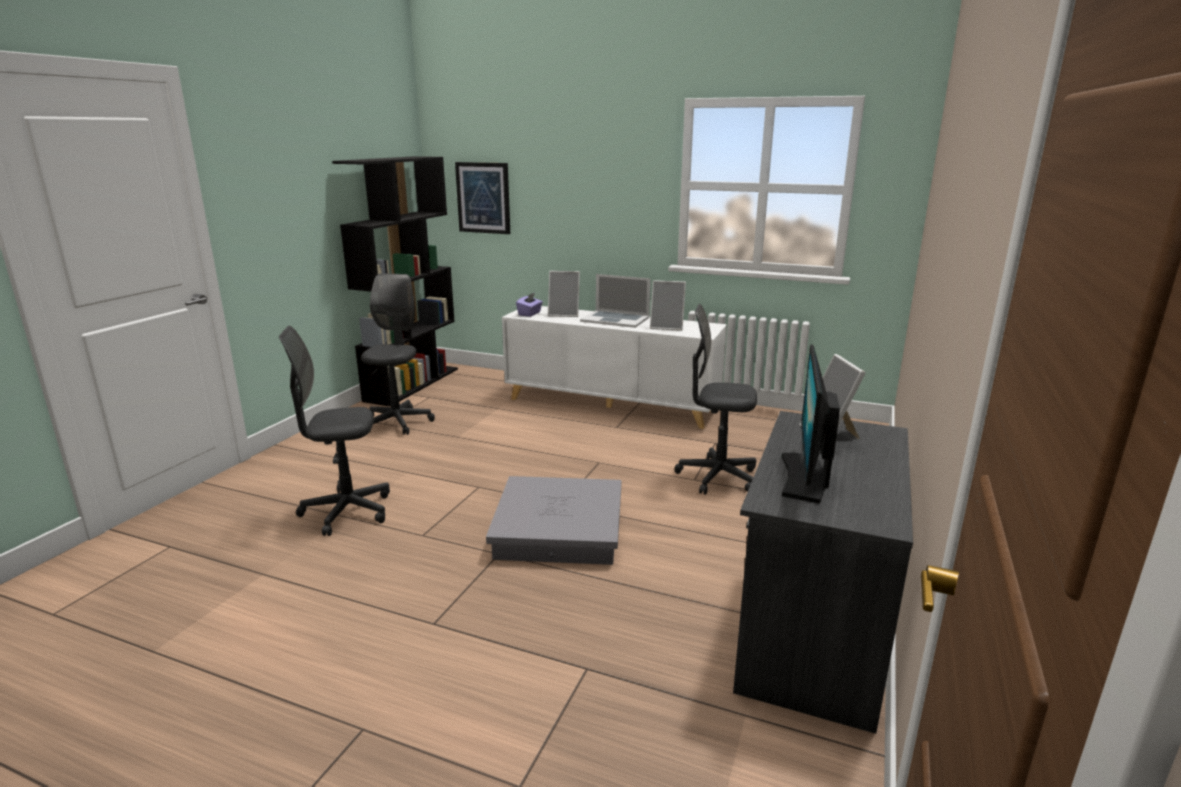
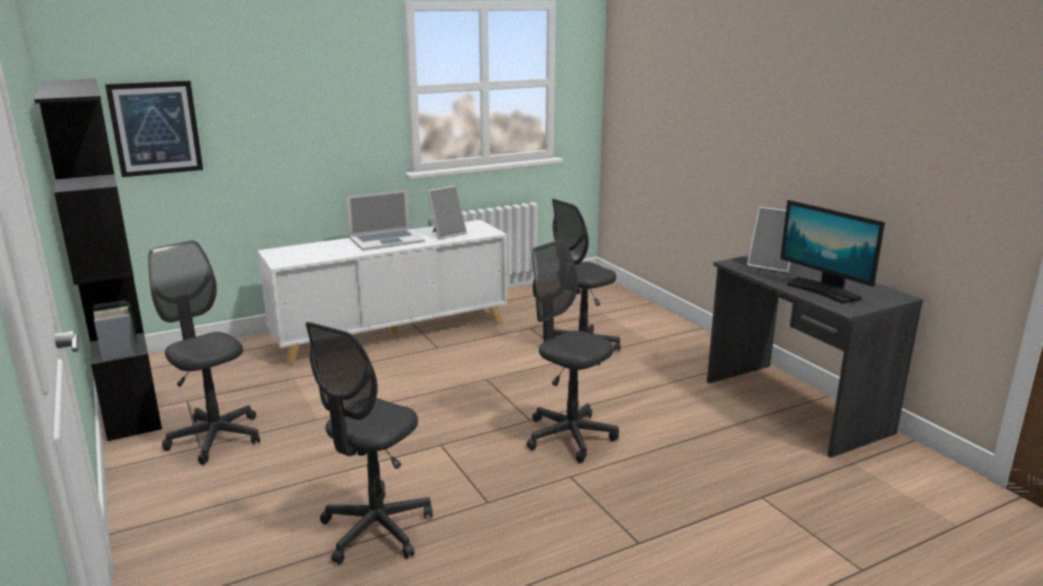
camera: 50 degrees left, 0 degrees up
(530, 314) = (291, 257): purple tissue box -> none
(559, 529) = (569, 436): grey storage box -> grey office chair
(564, 314) = (326, 248): picture frame -> none

